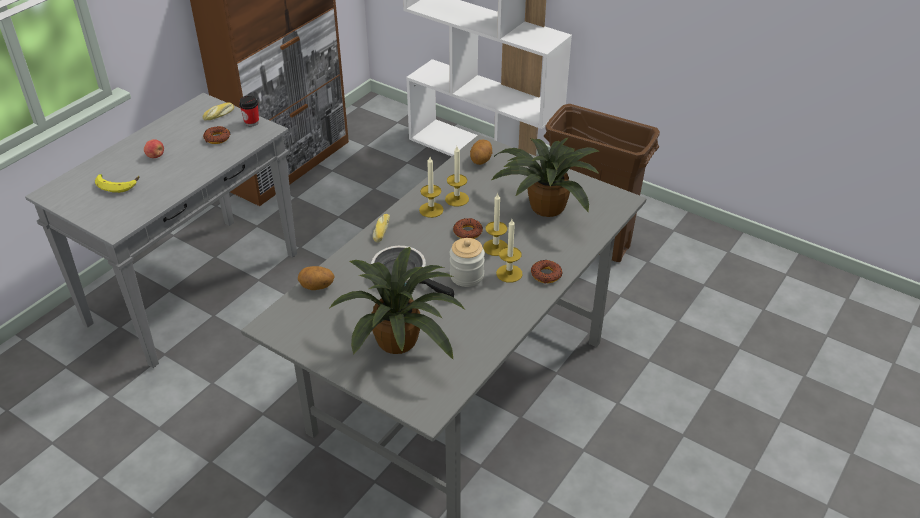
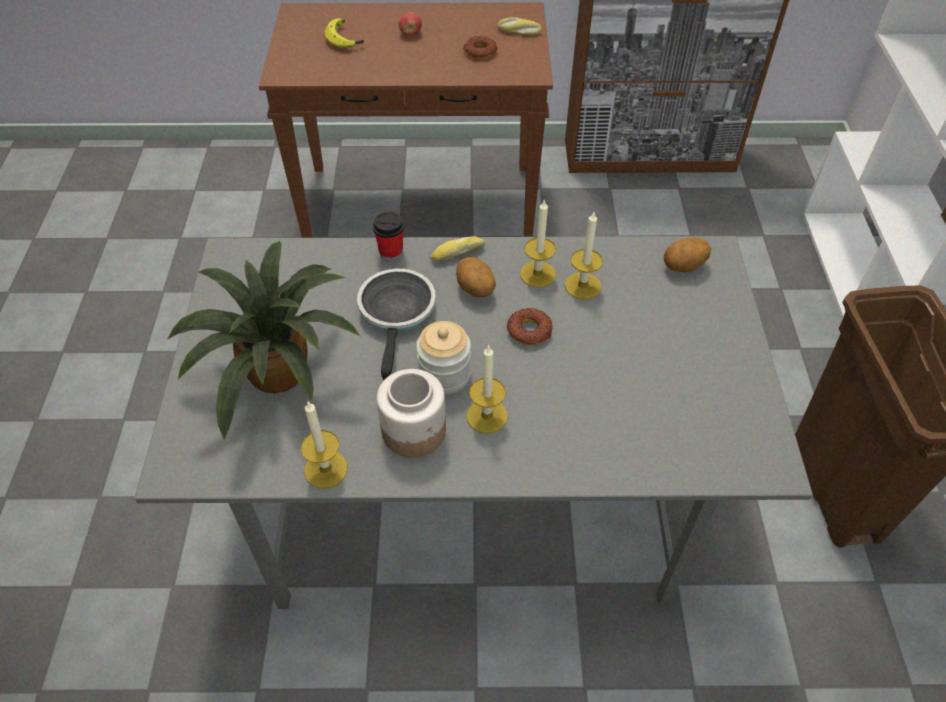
camera: 55 degrees right, 10 degrees up
(195, 287) = (421, 202): grey console table -> brown console table
(251, 122) = (532, 57): cup -> cup (391, 252)
(317, 287) = (315, 256): potato -> potato (475, 290)
(493, 303) = (414, 430): none -> jar
(495, 247) = (525, 374): candle -> candle (326, 469)
(544, 206) = (659, 381): potted plant -> none
(546, 275) = (519, 458): donut -> none

